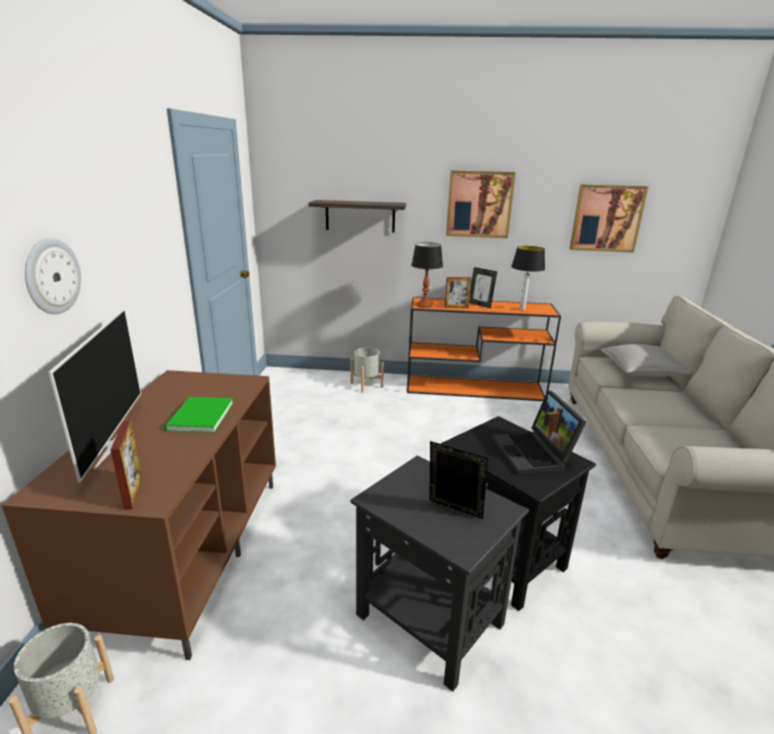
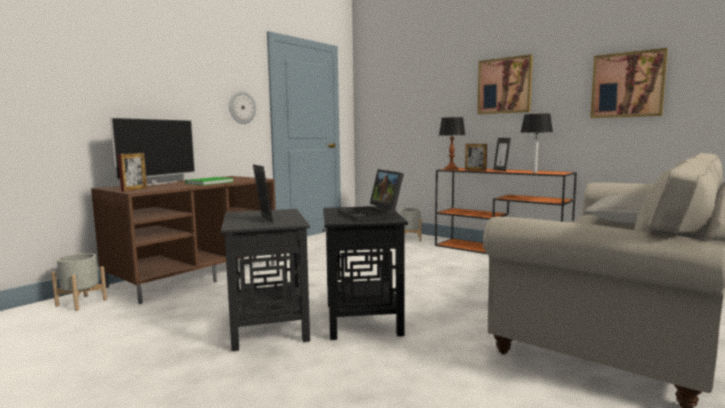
camera: 35 degrees right, 15 degrees down
(52, 276) = (154, 95): wall clock -> wall clock (242, 107)
(360, 216) = (417, 105): shelf -> none
(535, 454) = (372, 215): laptop -> laptop turned 45 degrees counterclockwise

